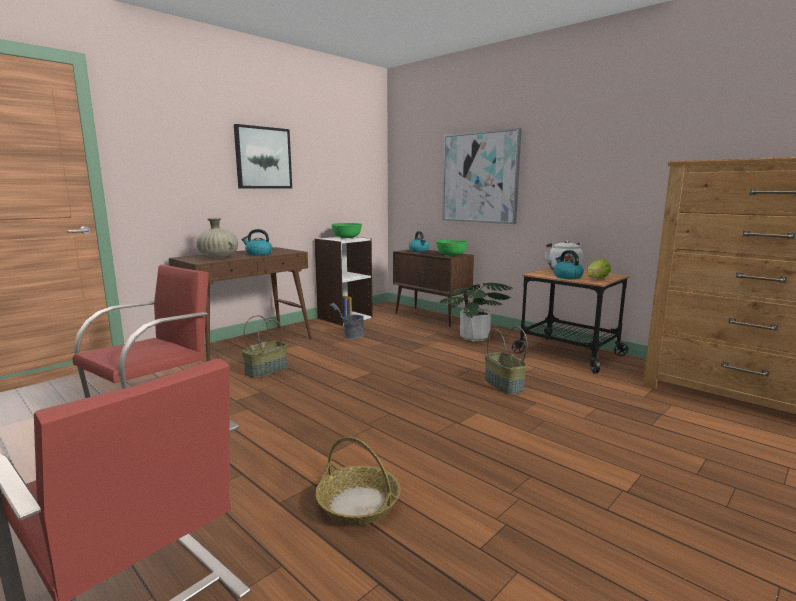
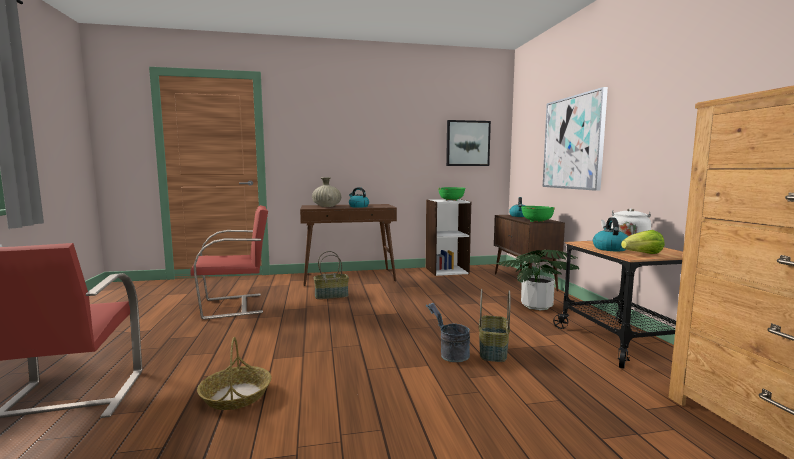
camera: 35 degrees right, 5 degrees down
(263, 158) = (382, 133): picture -> picture (467, 143)
(350, 336) = (427, 284): grey bucket -> grey bucket (450, 355)

